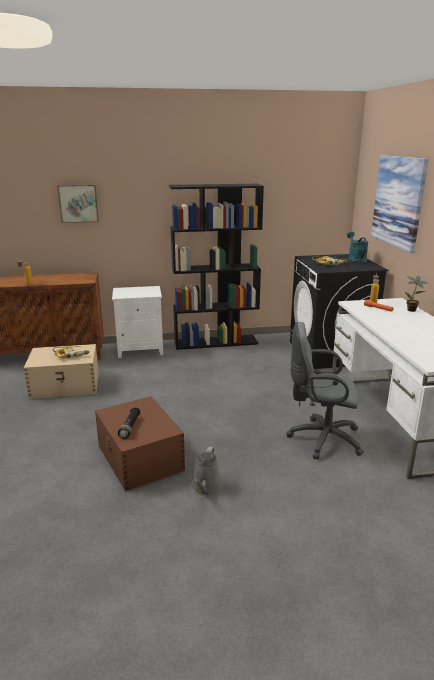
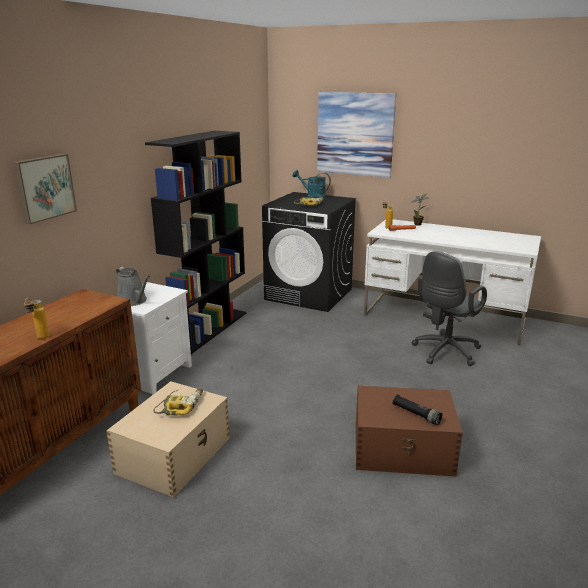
camera: 55 degrees left, 0 degrees up
(206, 488) = (480, 429): grey watering can -> grey watering can (133, 301)

